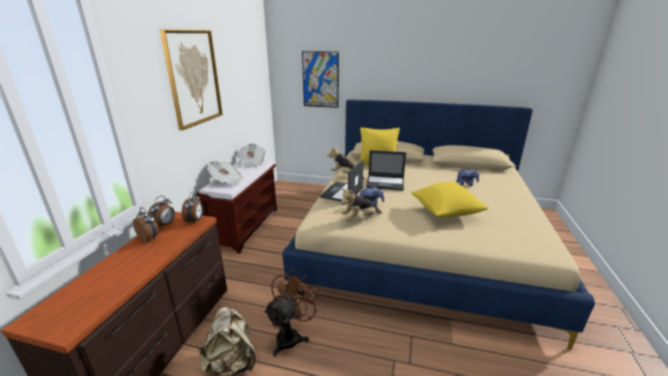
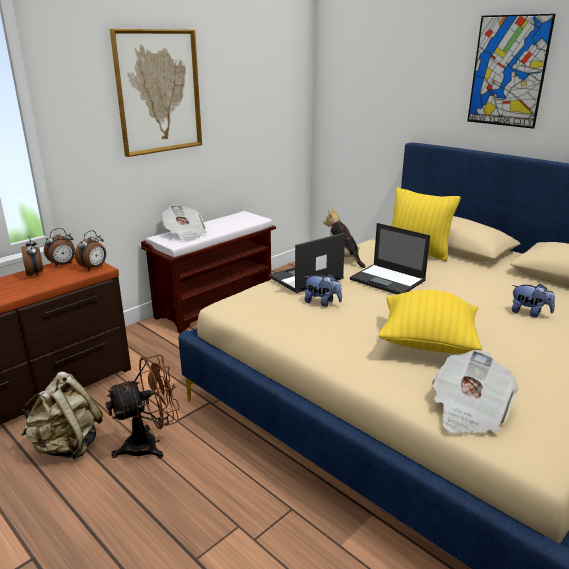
camera: 30 degrees right, 0 degrees up
(251, 163) = (240, 218): newspaper -> newspaper (468, 411)
(320, 80) = (378, 108): picture -> picture (508, 71)
(359, 219) = (285, 316): plush toy -> none

